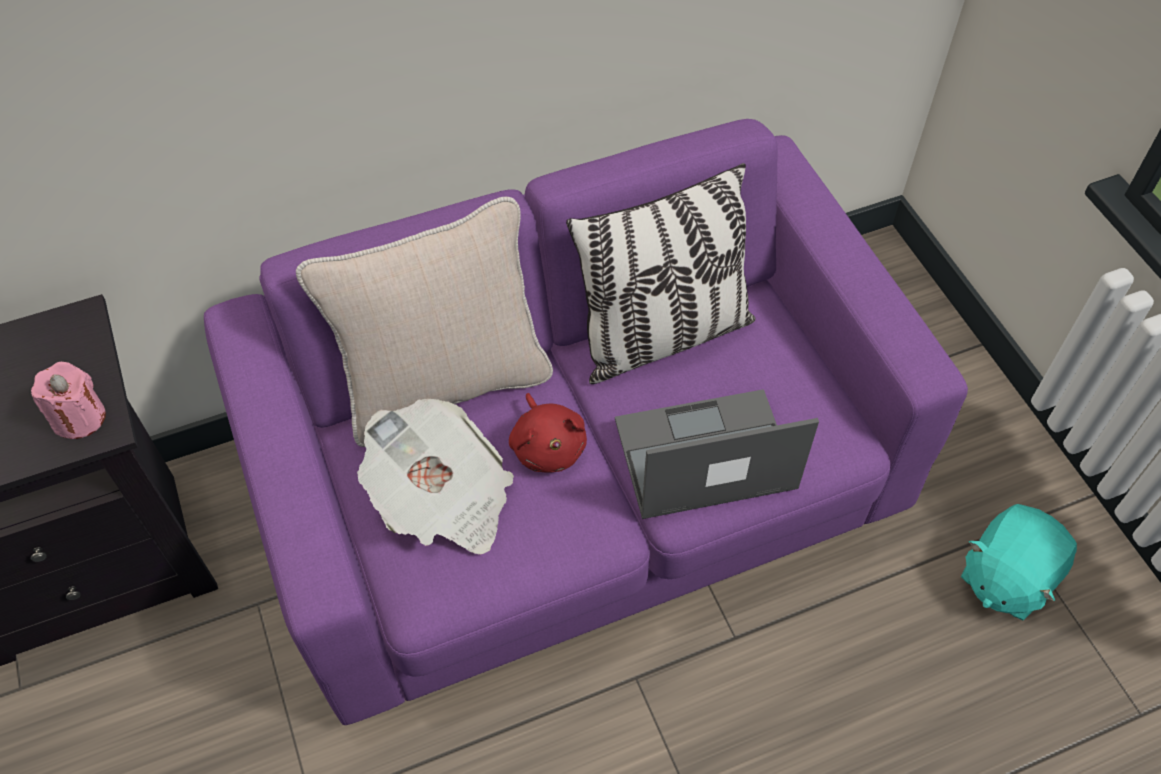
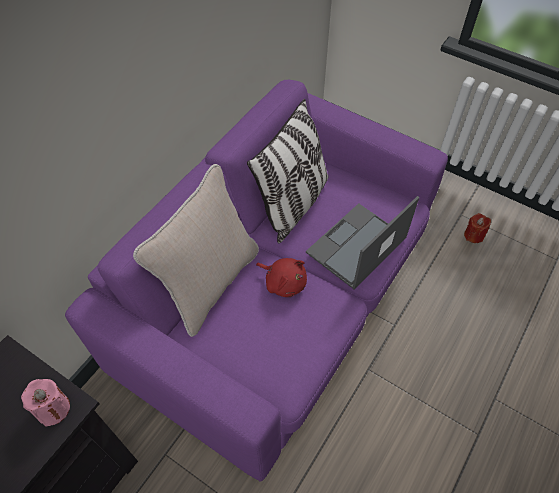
camera: 35 degrees left, 0 degrees up
(443, 498) = (256, 336): newspaper -> none
(1006, 577) = (473, 235): turquoise plush toy -> red candle

